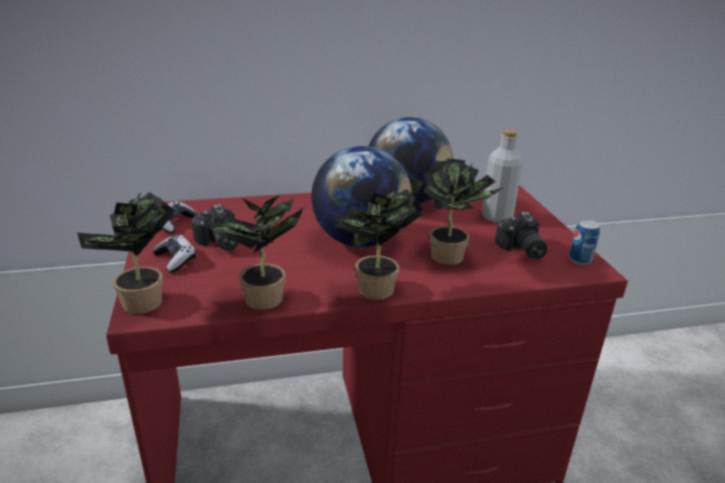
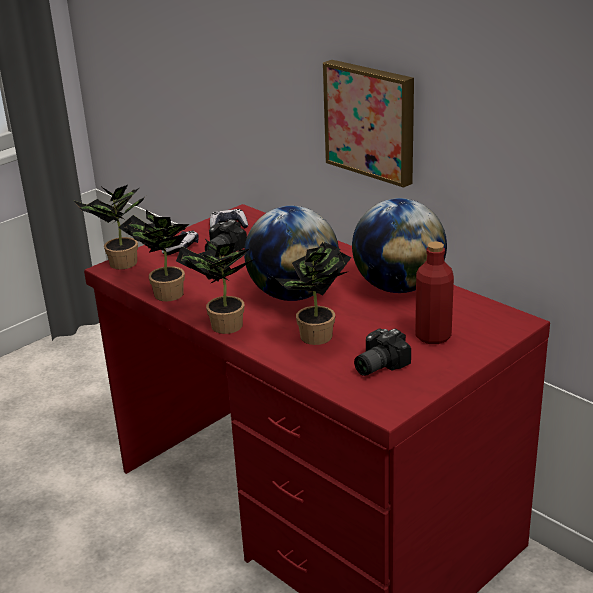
camera: 60 degrees right, 0 degrees up
(325, 59) = (371, 121): none -> picture
(496, 216) = (433, 336): grey bottle -> red bottle
(580, 259) = (398, 398): can -> none

